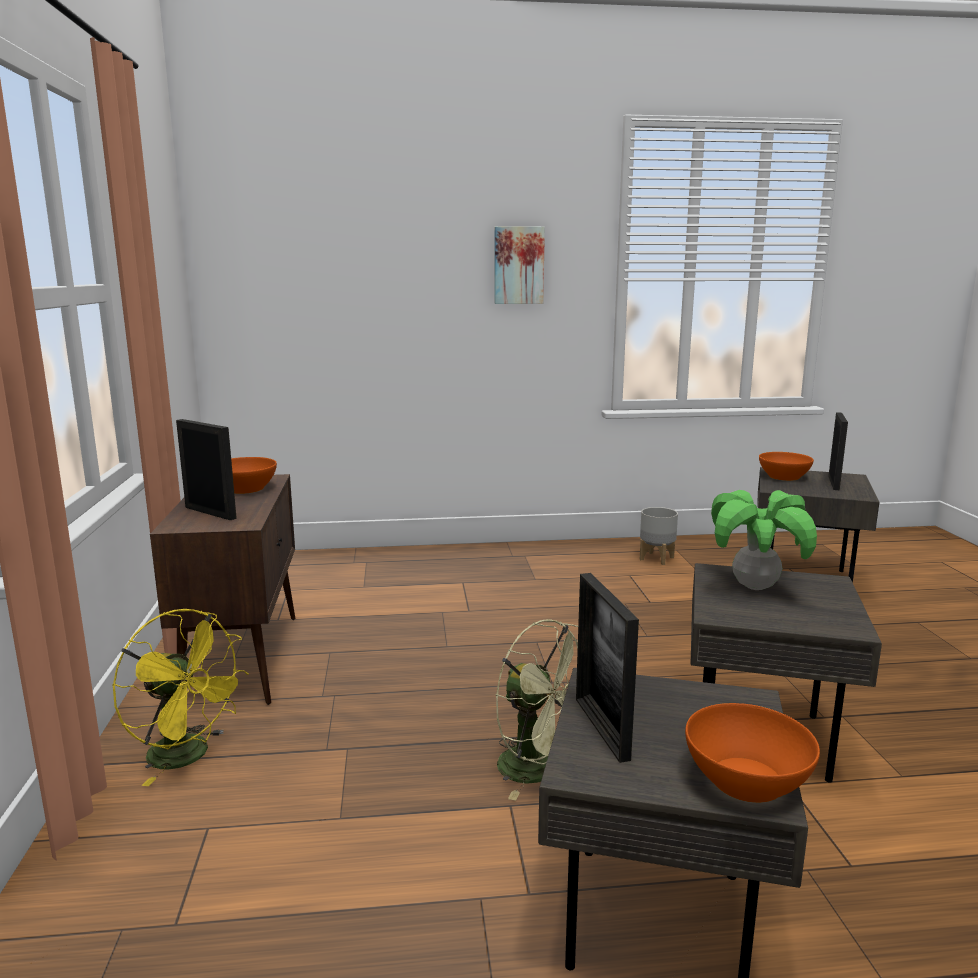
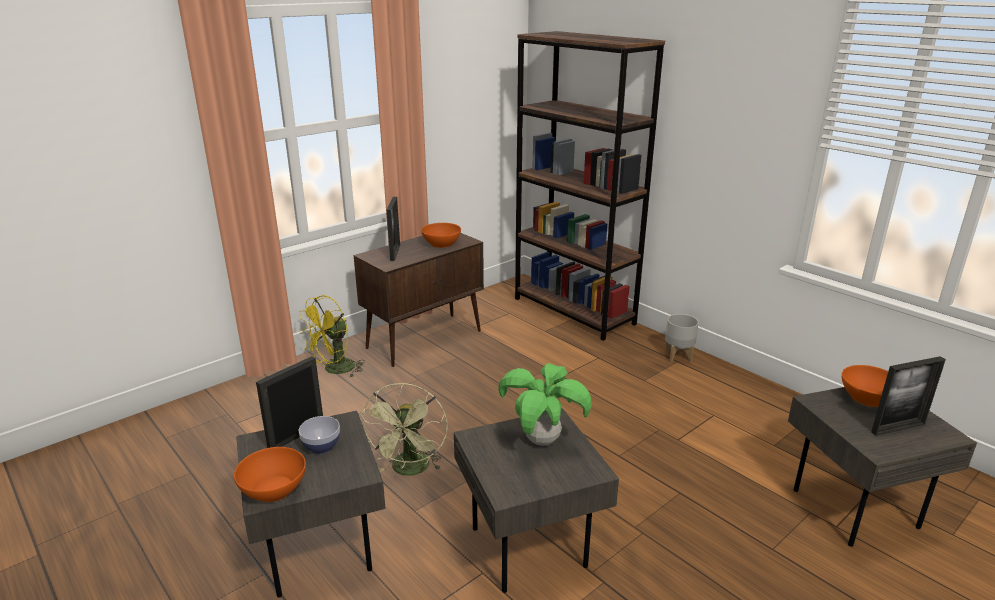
camera: 55 degrees right, 10 degrees up
(189, 756) = (334, 370): yellow fan -> yellow fan turned 45 degrees clockwise
(352, 560) = (574, 311): none -> brown bookcase
(518, 265) = (729, 114): picture -> none
(653, 714) = (321, 446): none -> bowl
(657, 558) = (769, 416): grey planter -> grey planter (678, 356)

